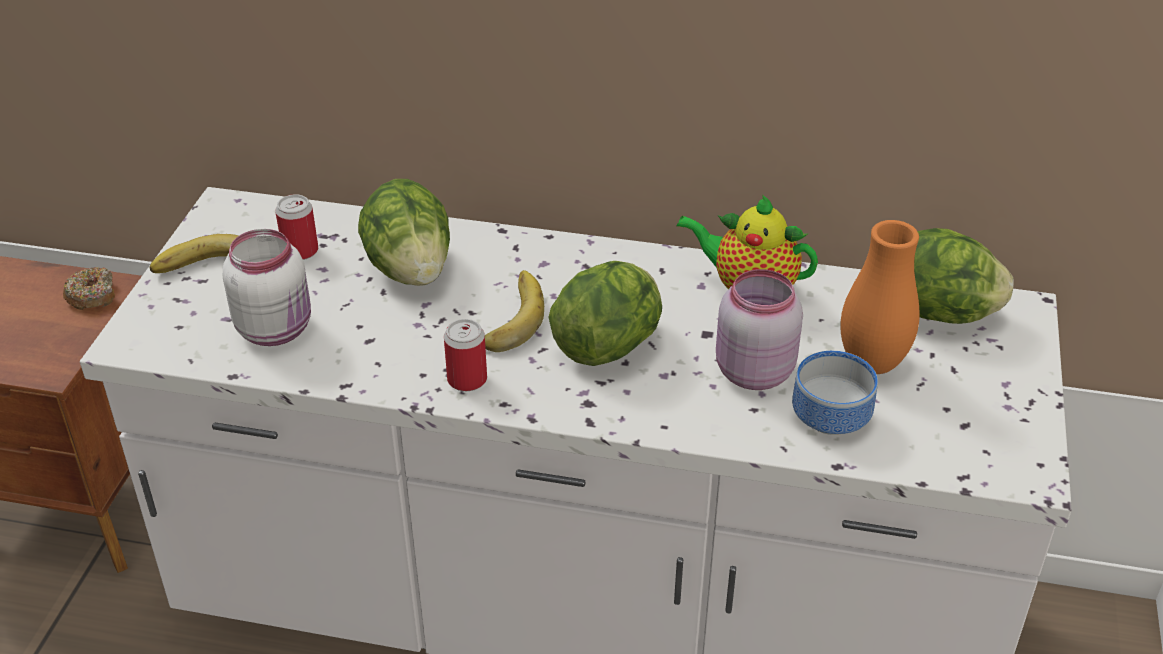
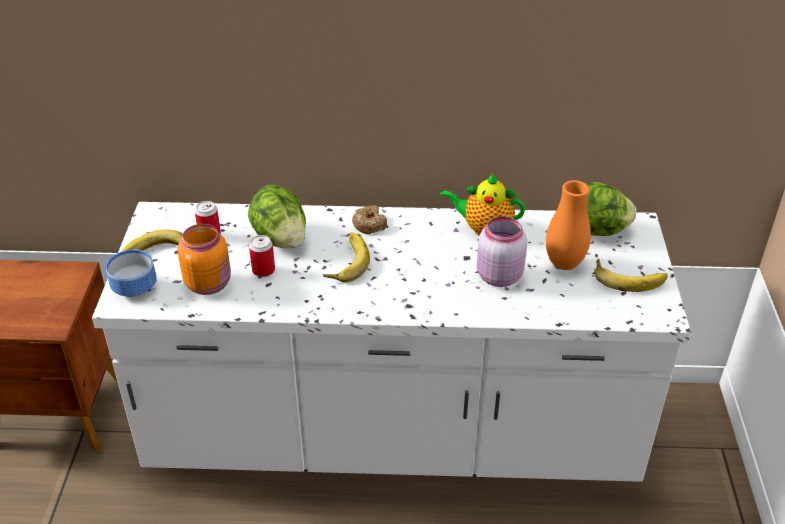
camera: 10 degrees left, 0 degrees up
(92, 295) = (66, 278): donut -> donut (369, 224)
(277, 328) = (209, 283): white jar -> orange jar
(467, 379) = (334, 300): can -> can (263, 270)
(609, 345) = (412, 271): lettuce -> none
(834, 419) = (550, 298): bowl -> bowl (136, 288)
(980, 399) = (628, 277): none -> banana

